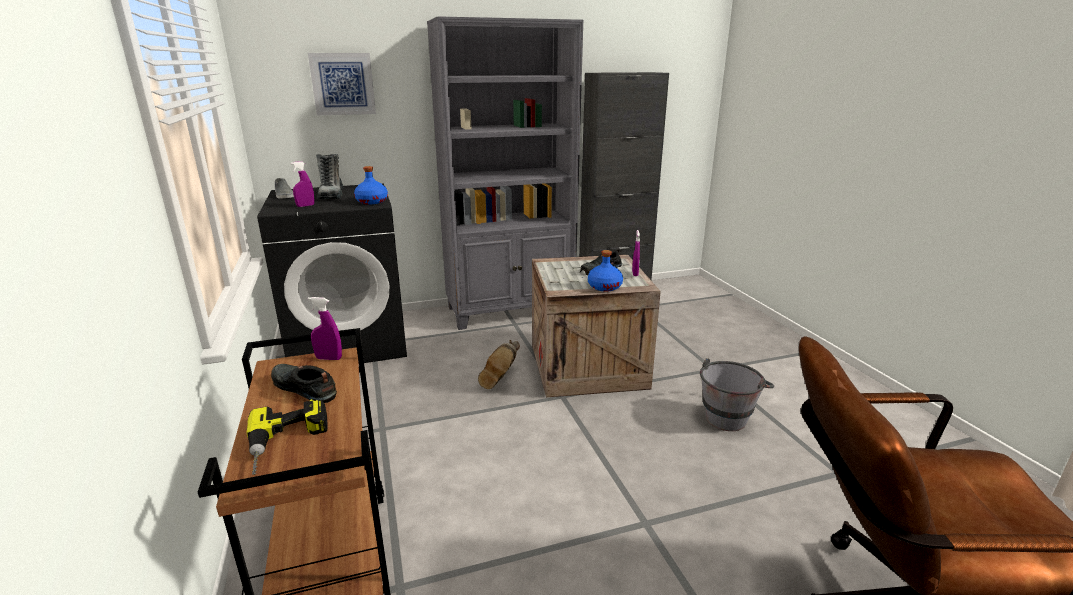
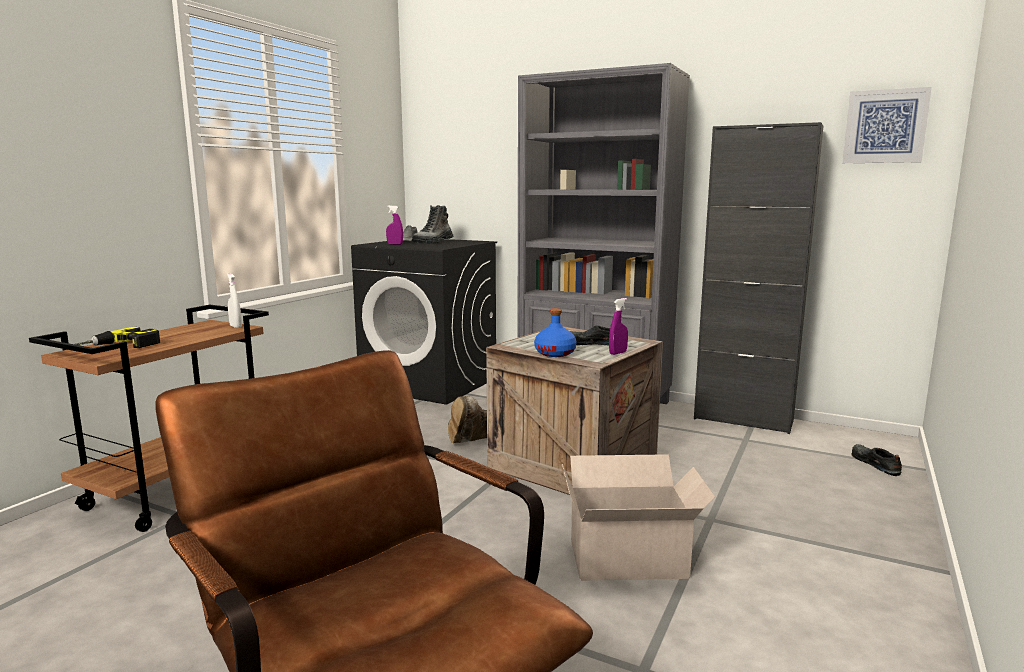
camera: 45 degrees right, 10 degrees down
(303, 388) = (188, 333): black shoe -> black shoe (874, 464)
(329, 358) = (235, 326): purple spray bottle -> white spray bottle
(343, 84) = (476, 147): picture -> picture (885, 126)
(372, 201) = (441, 247): blue bottle -> none
(729, 415) = (631, 559): grey bucket -> cardboard box

